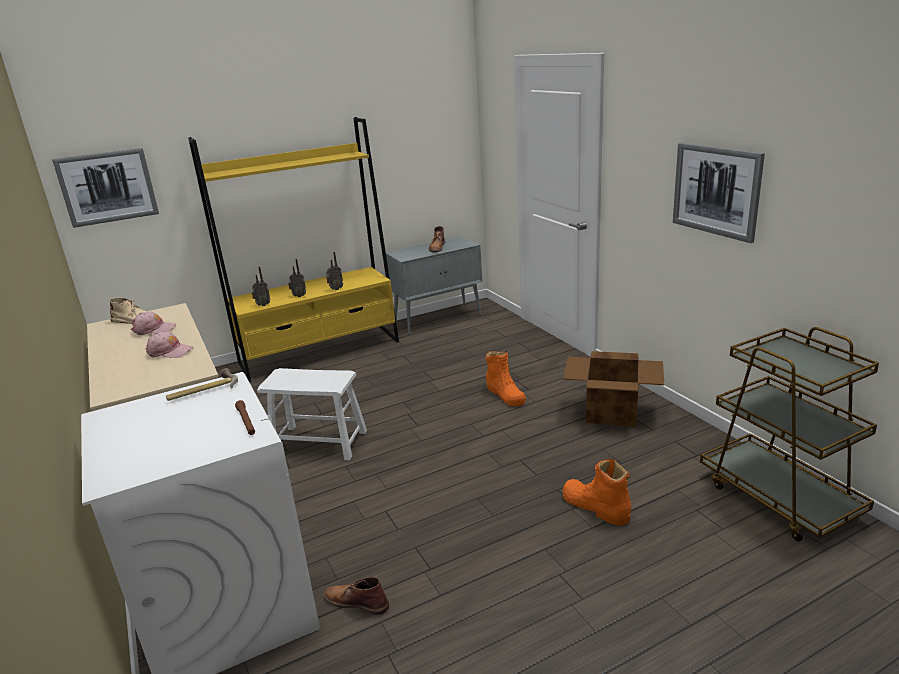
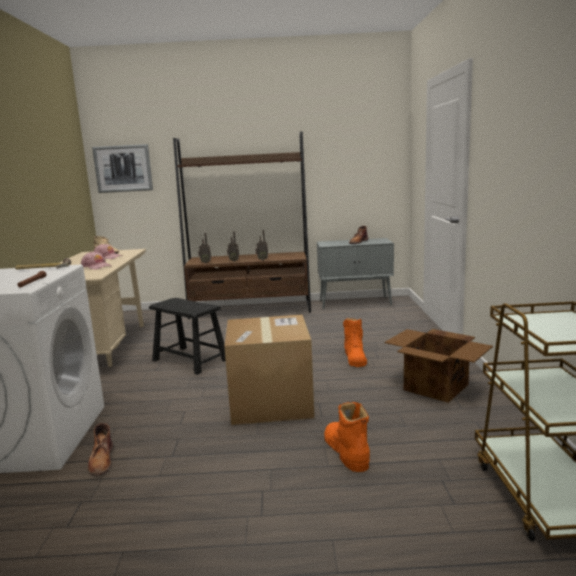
camera: 25 degrees right, 10 degrees down
(318, 442) = (190, 360): white stool -> black stool
(320, 352) = (250, 310): yellow bookcase -> brown bookcase
(356, 601) = (101, 460): brown boot -> brown boot turned 150 degrees counterclockwise
(470, 473) = (271, 402): none -> cardboard box
(716, 190) = (534, 164): picture -> none

